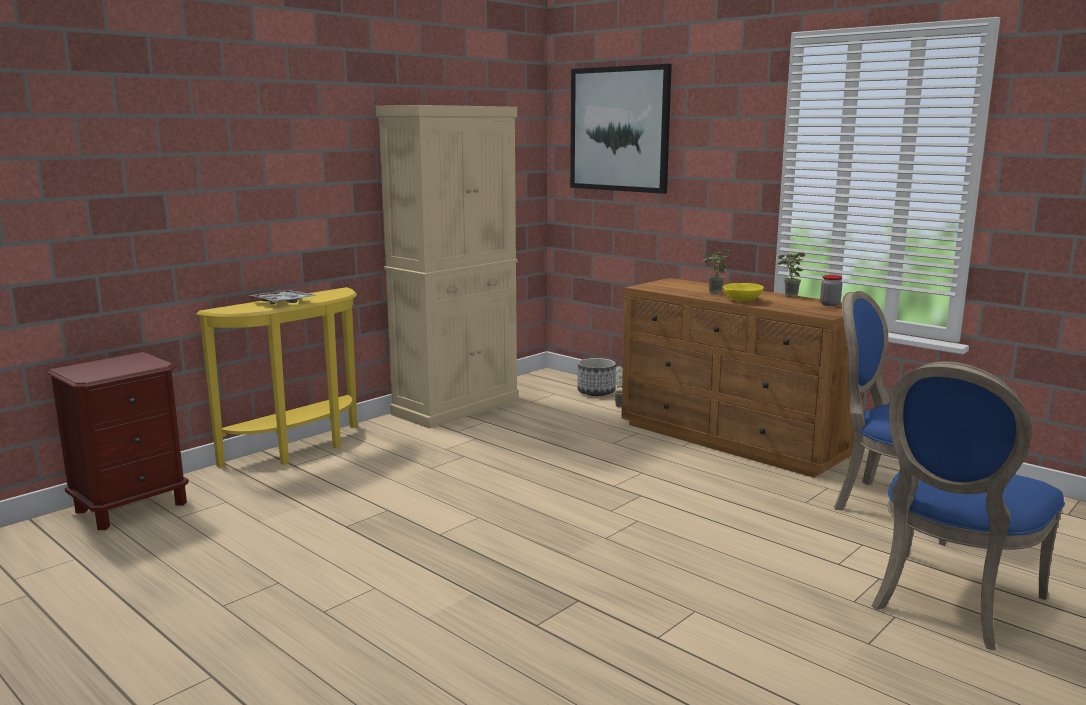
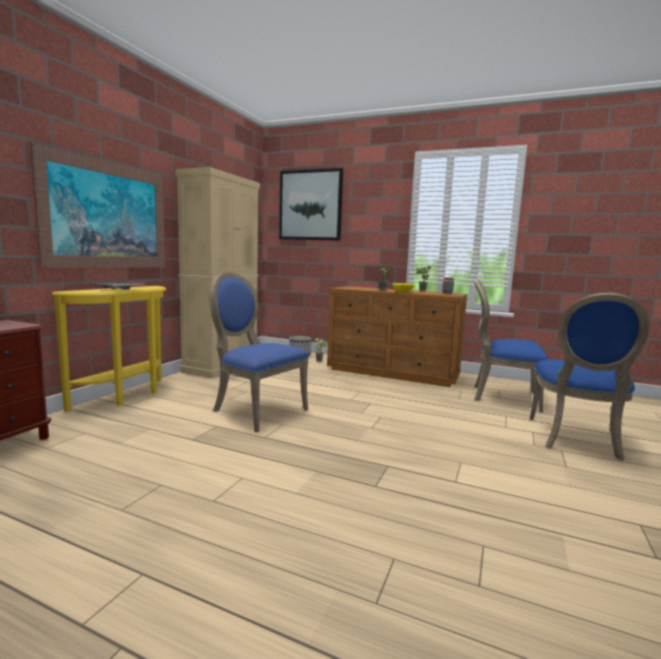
camera: 20 degrees left, 5 degrees down
(271, 196) = (108, 215): none -> picture
(456, 491) = (255, 410): none -> blue chair

